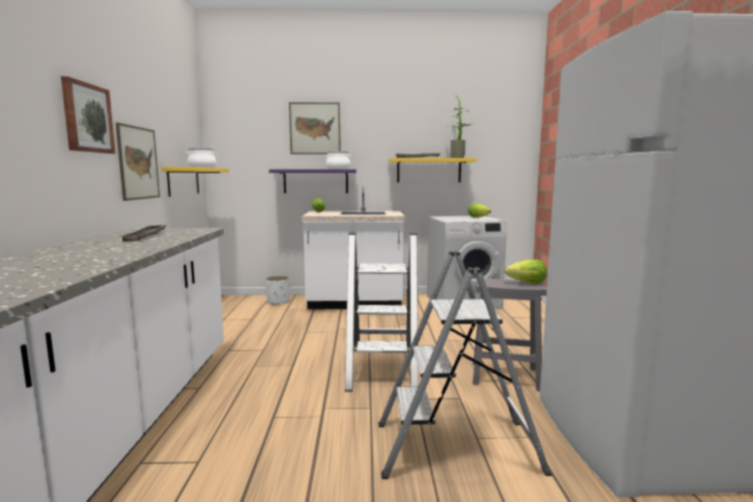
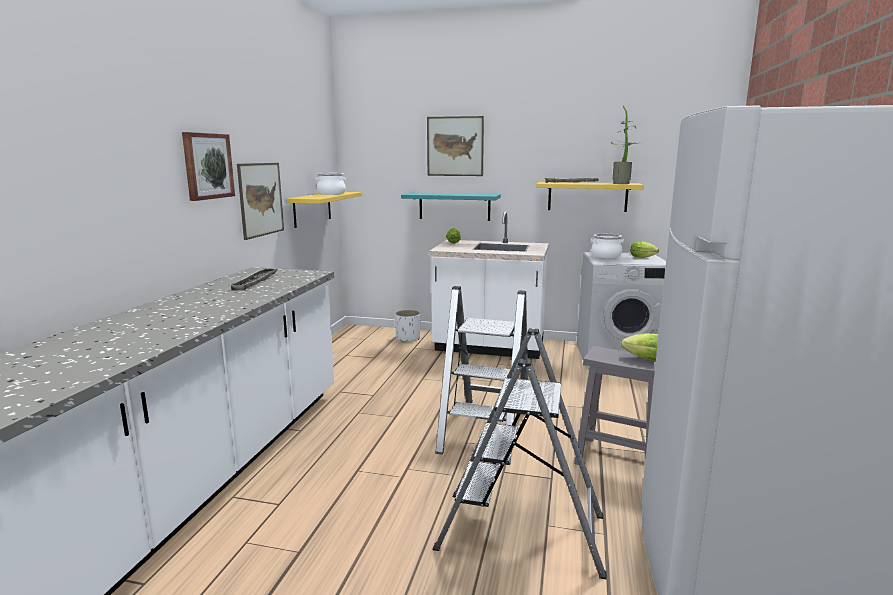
camera: 15 degrees right, 5 degrees up
(315, 181) = (454, 206): purple shelf -> turquoise shelf
(338, 169) = (477, 194): cooking pot -> cooking pot (606, 256)

